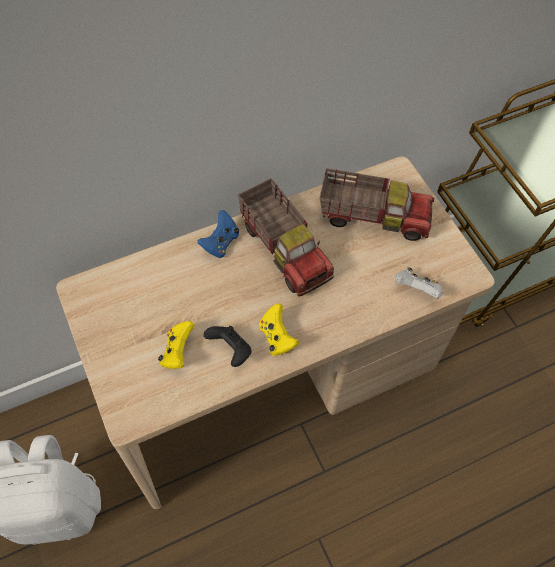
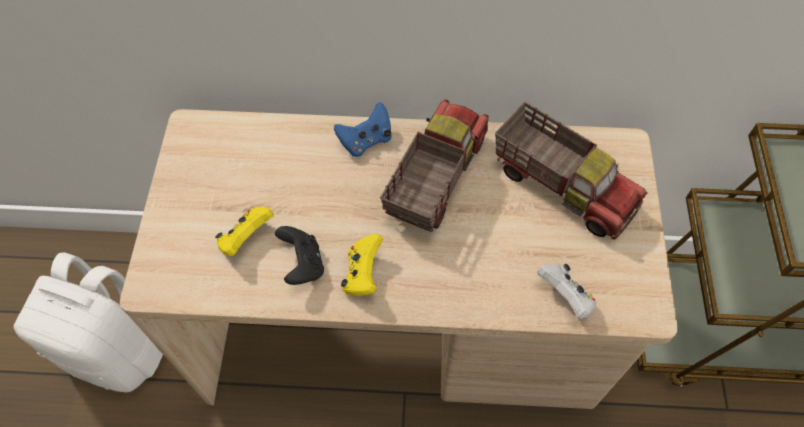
camera: 30 degrees right, 0 degrees up
(285, 249) = (434, 179): toy truck -> toy truck turned 150 degrees counterclockwise

